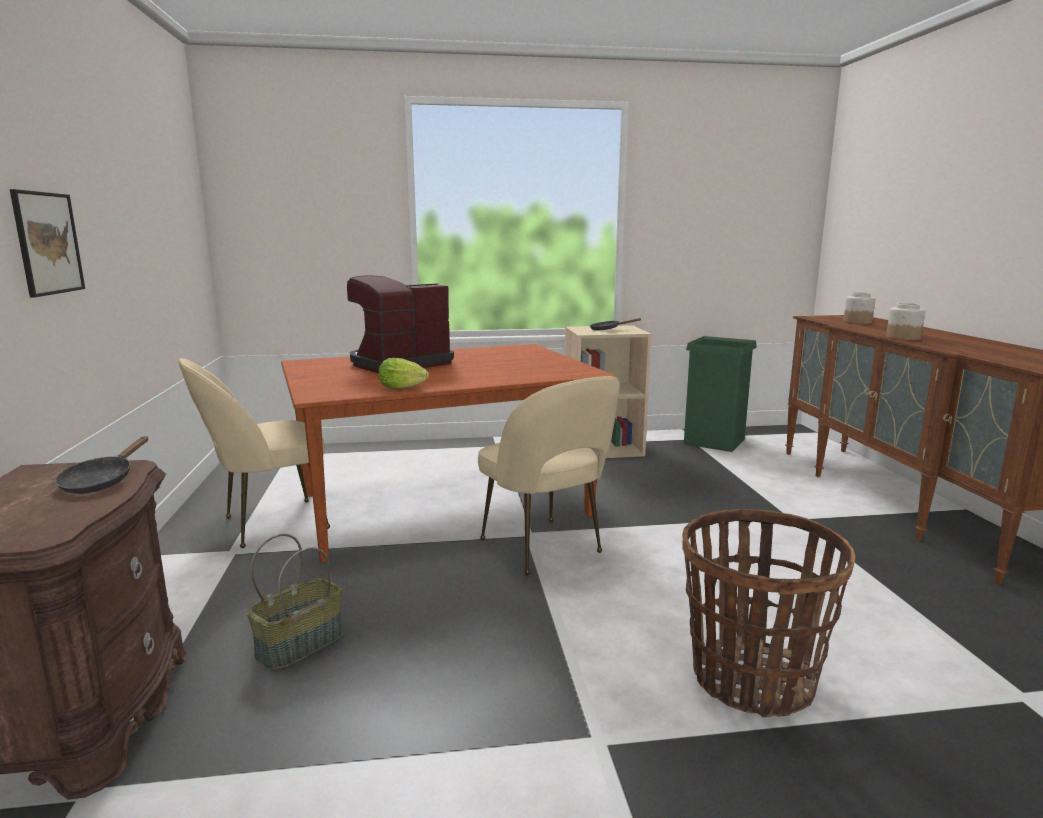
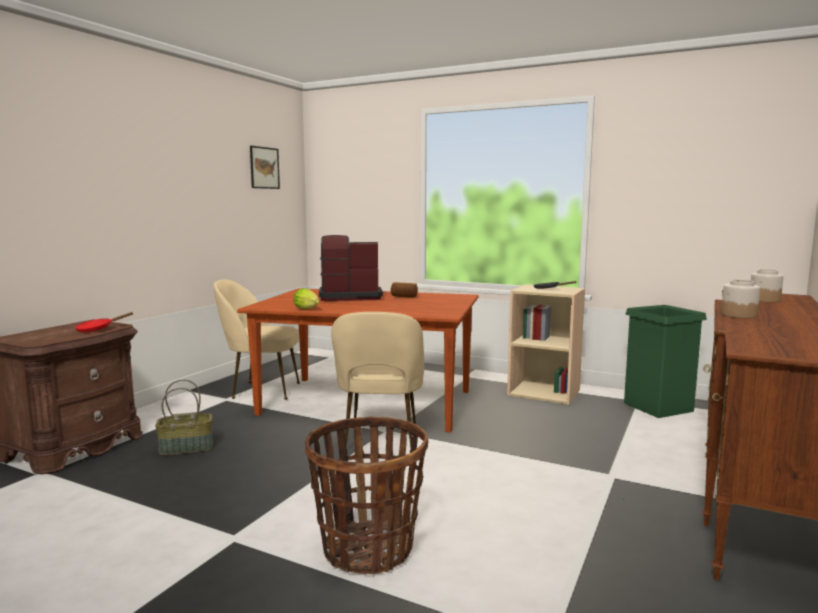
camera: 35 degrees right, 5 degrees down
(48, 243) = (143, 211): picture -> picture (264, 168)
(102, 481) = (97, 329): black frying pan -> red frying pan
(466, 356) = (404, 296): none -> bread

